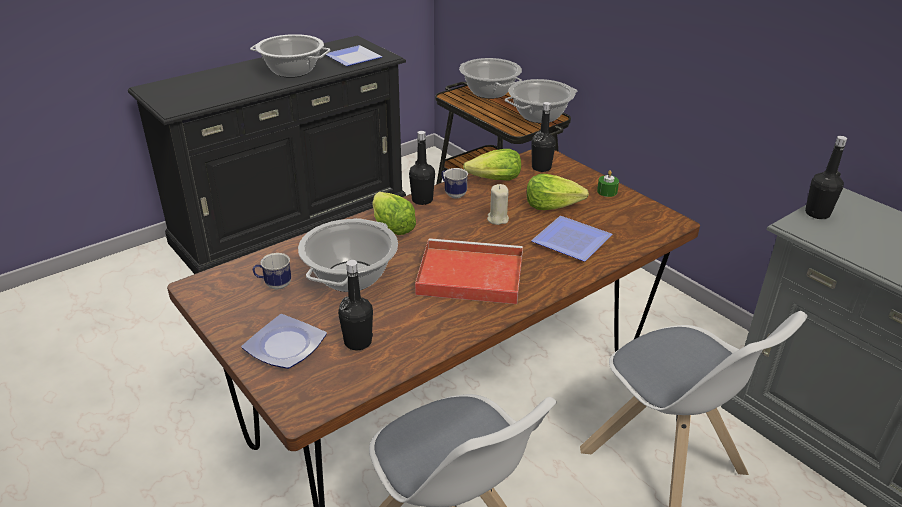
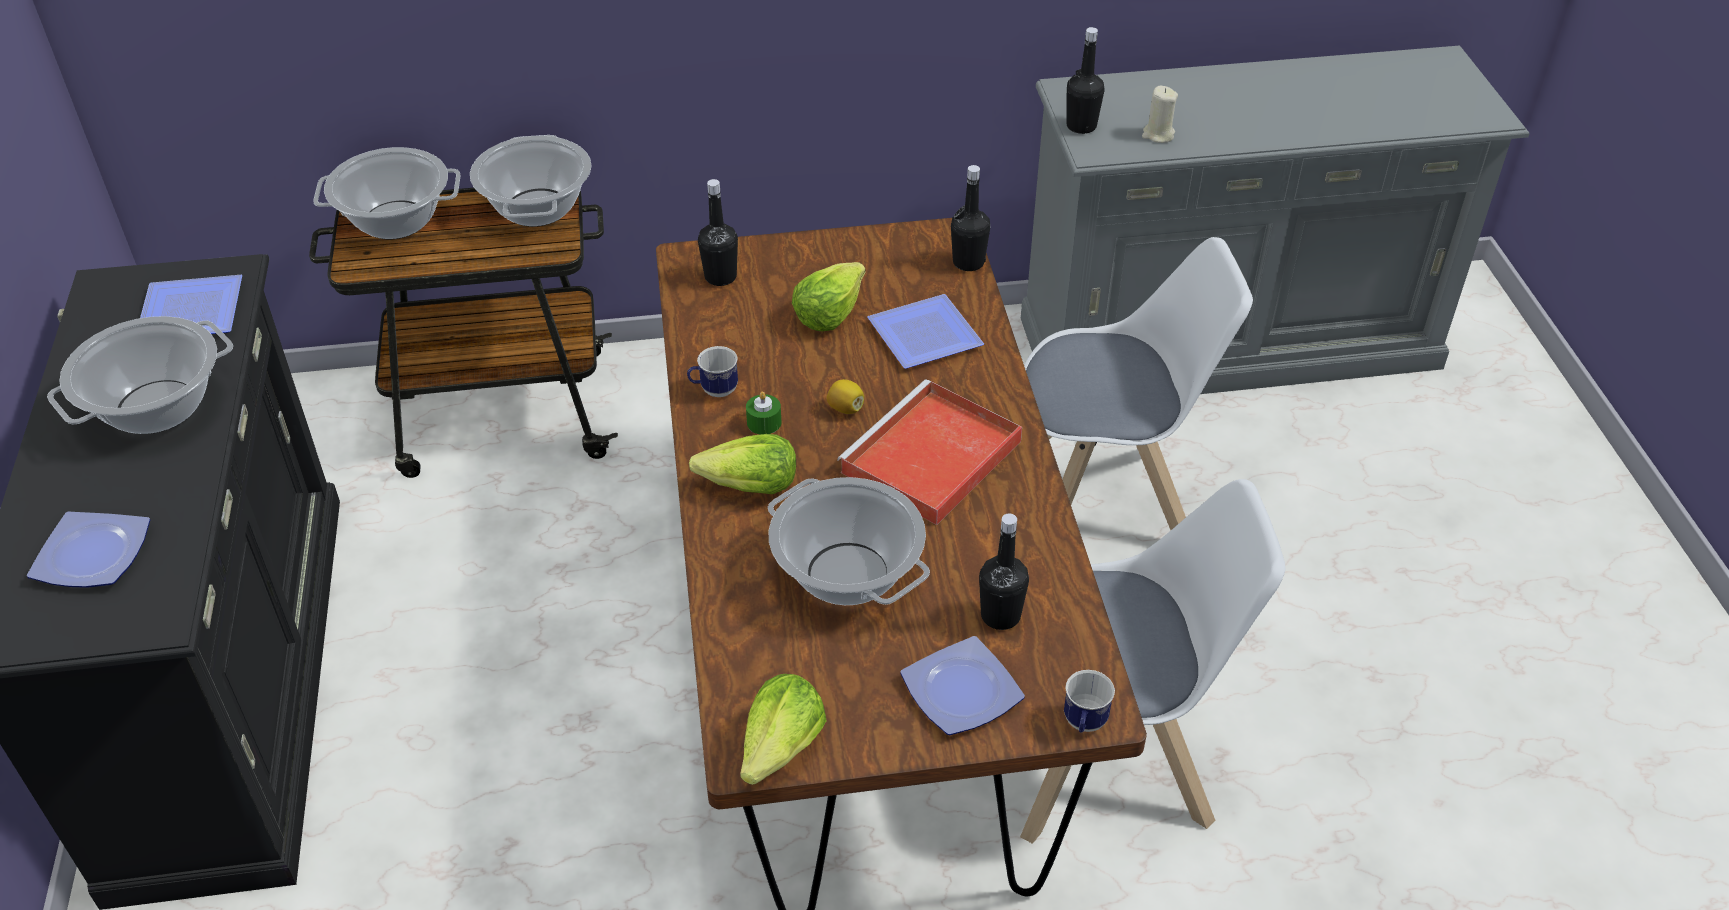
camera: 60 degrees left, 10 degrees up
(203, 88) = (96, 554): none -> plate
(274, 285) = (807, 663): mug -> mug (1084, 725)
(422, 200) = (703, 428): black bottle -> black bottle (968, 262)
(481, 235) = (845, 408): none -> lemon
(495, 180) = (713, 335): lettuce -> lettuce (781, 748)
(497, 219) = (819, 376): beige candle -> beige candle (1158, 135)
(607, 191) = (836, 250): green candle -> green candle (764, 422)

